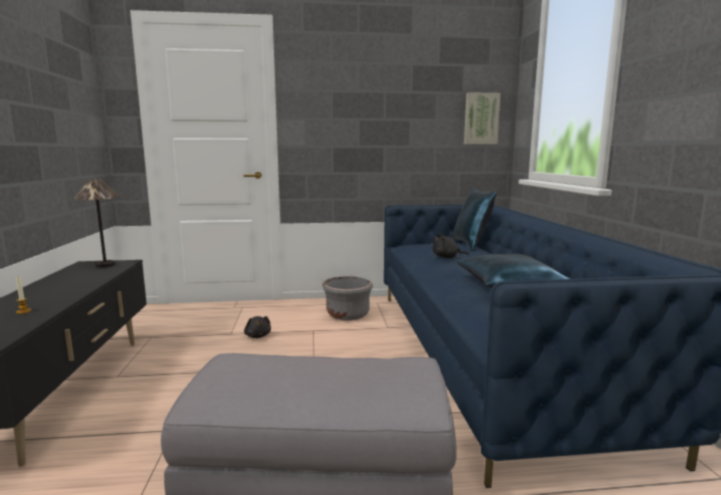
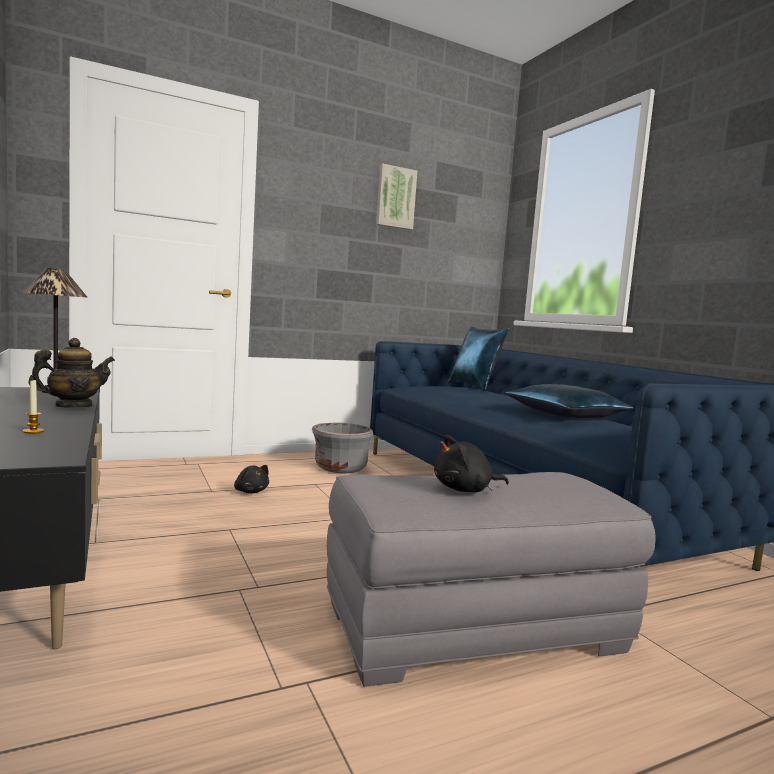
camera: 20 degrees left, 5 degrees down
(91, 282) = (73, 406): none -> teapot
(447, 257) = (469, 395): black plush toy -> black plush toy (465, 490)
(481, 118) = (472, 254): picture -> picture (395, 198)

